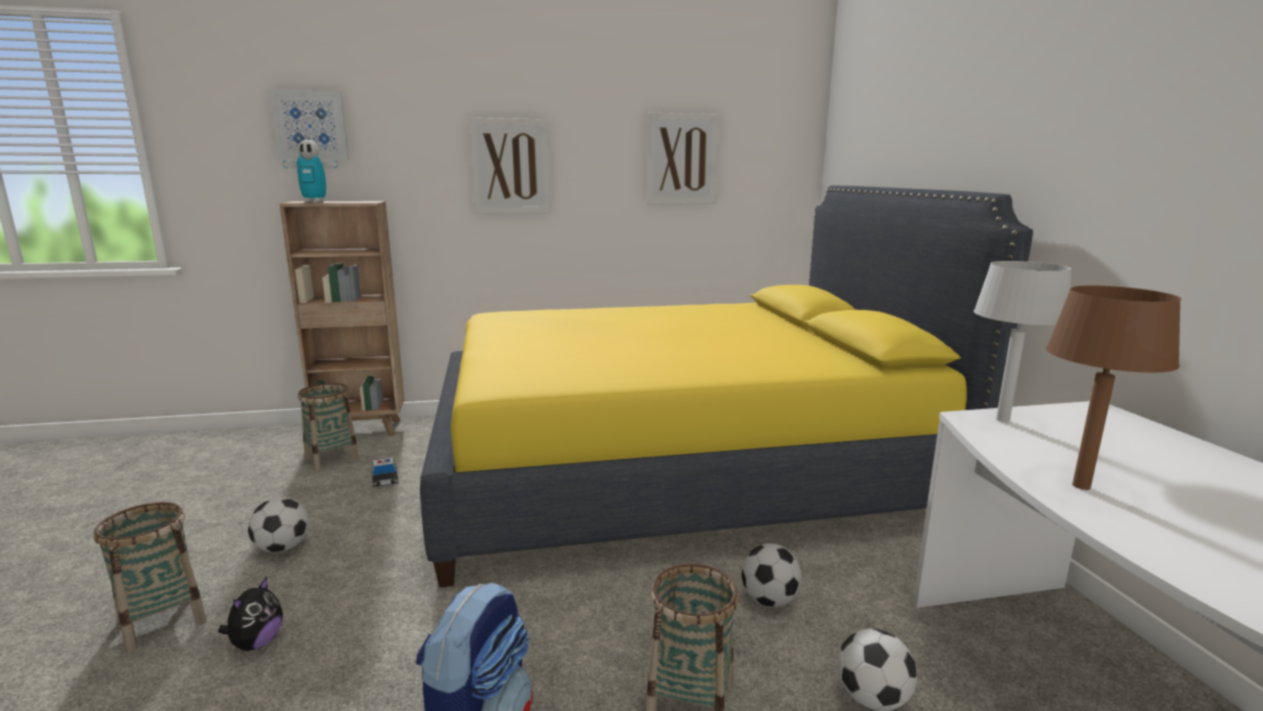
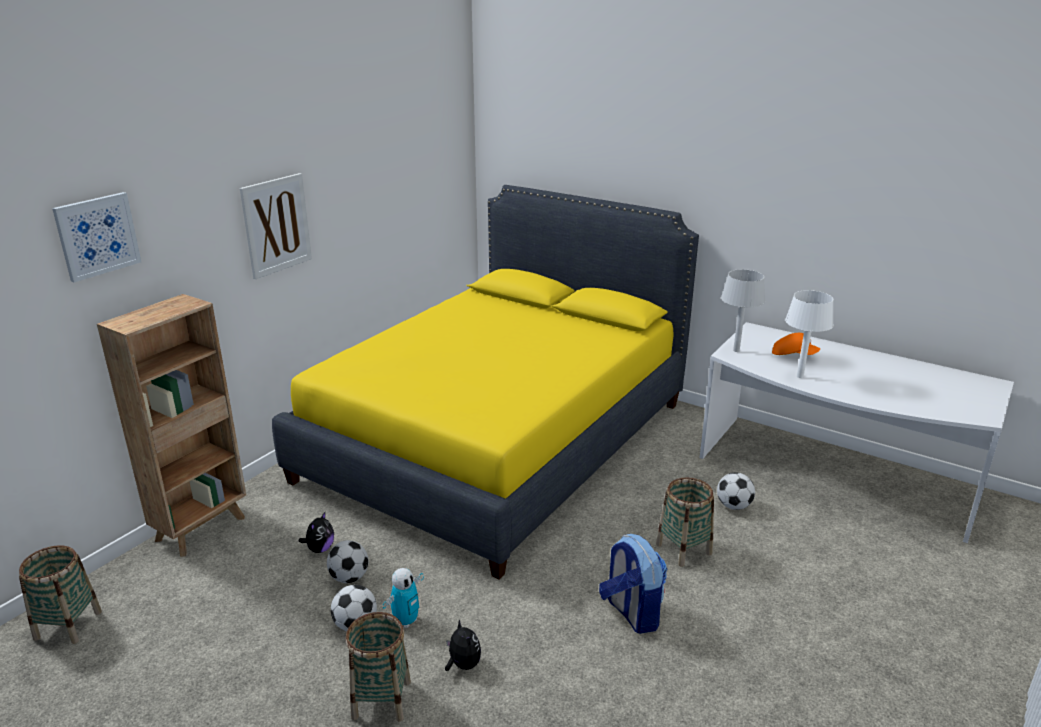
camera: 45 degrees left, 10 degrees up
(315, 202) = (141, 319): toy robot -> toy robot (406, 621)
(332, 459) = (238, 561): basket -> basket (68, 625)
(385, 479) = (320, 549): toy car -> plush toy
(682, 159) = (394, 182): picture -> none
(769, 600) = (649, 489): football -> football (349, 577)
(1081, 485) = (799, 376): brown table lamp -> white table lamp
(1126, 458) = (793, 355): none -> orange cap

